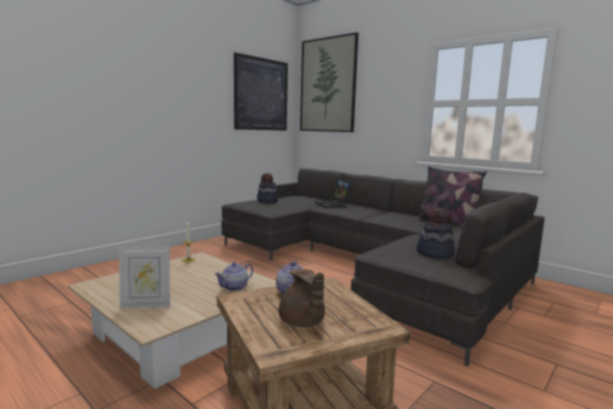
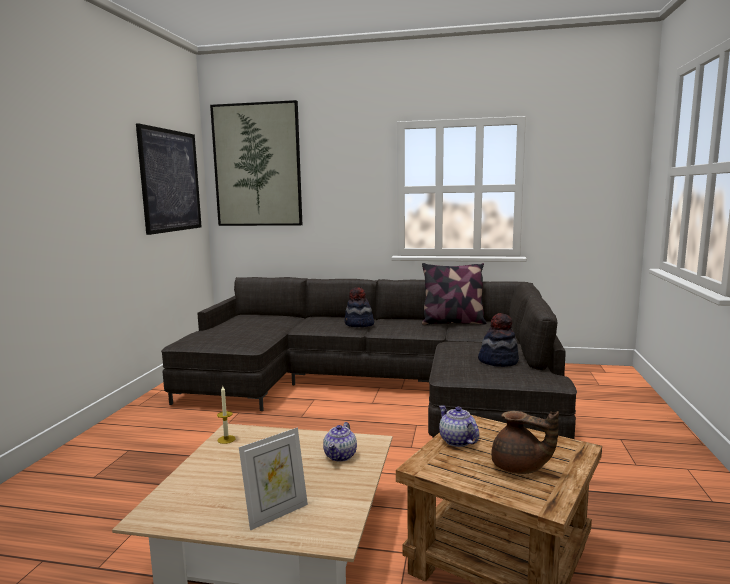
camera: 30 degrees left, 0 degrees up
(267, 201) = (221, 331): hat -> hat (359, 324)
(333, 204) = (309, 321): laptop -> none

